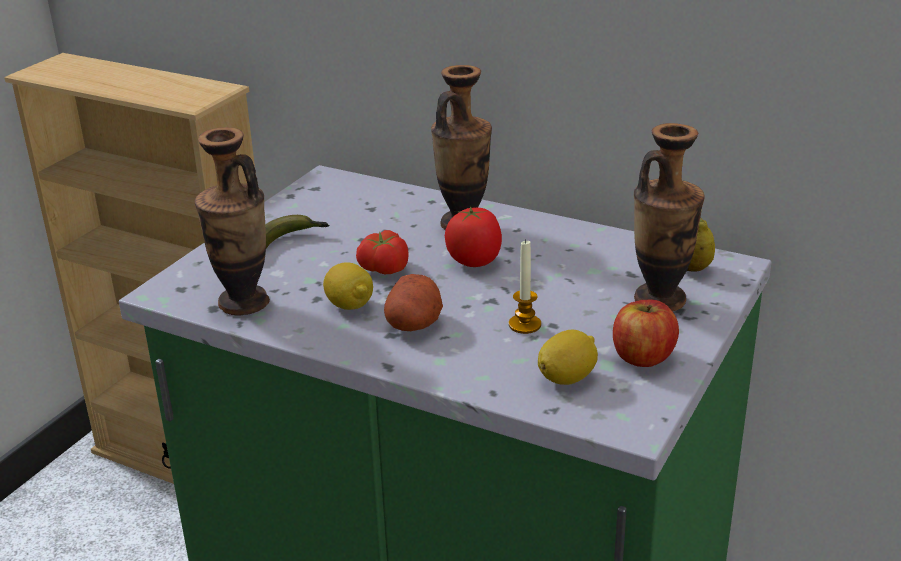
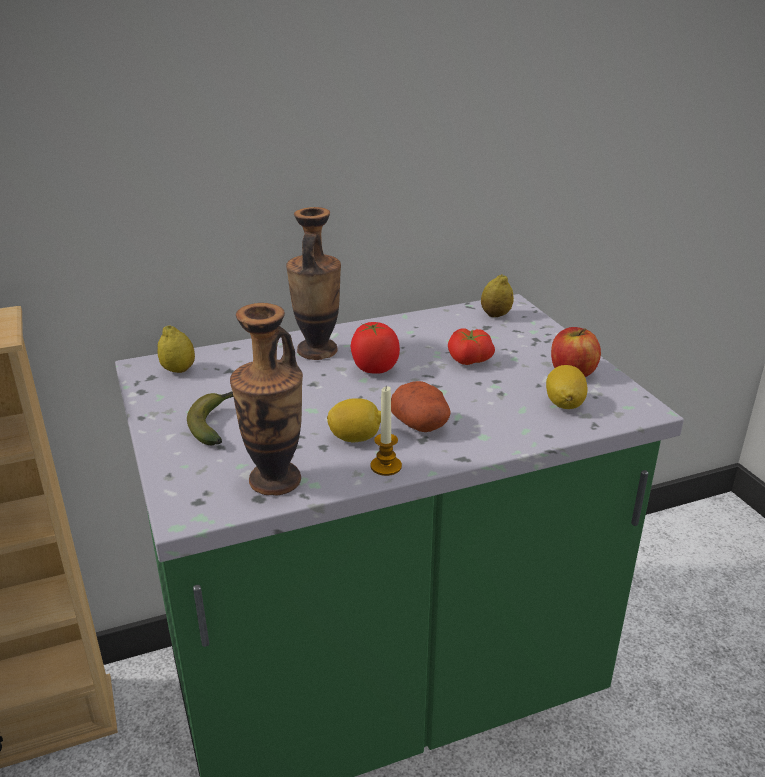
camera: 50 degrees left, 0 degrees up
(340, 191) = (178, 370): none -> lemon
(383, 269) = (326, 404): tomato -> tomato (468, 361)
(524, 325) = (482, 389): candle -> candle (386, 466)
(660, 300) = (516, 338): vase -> none

